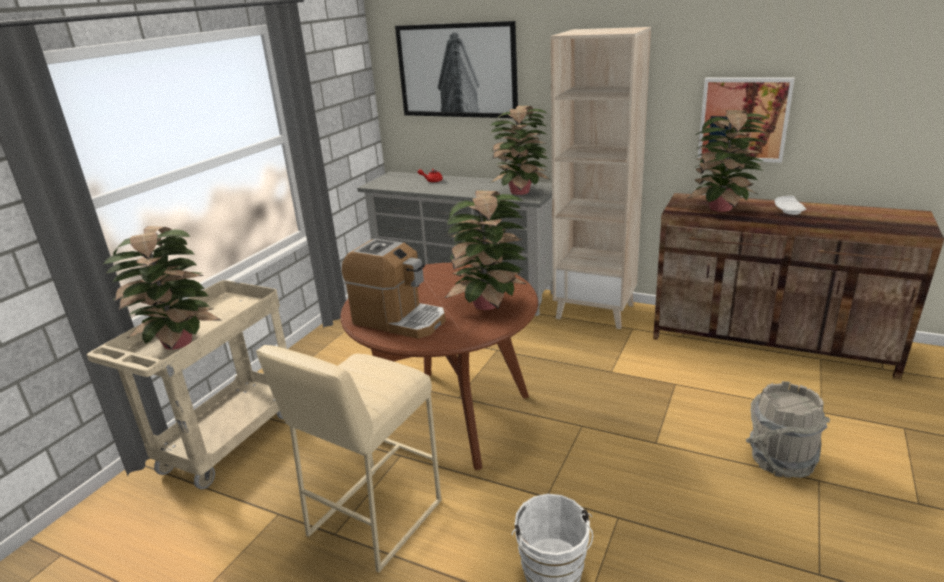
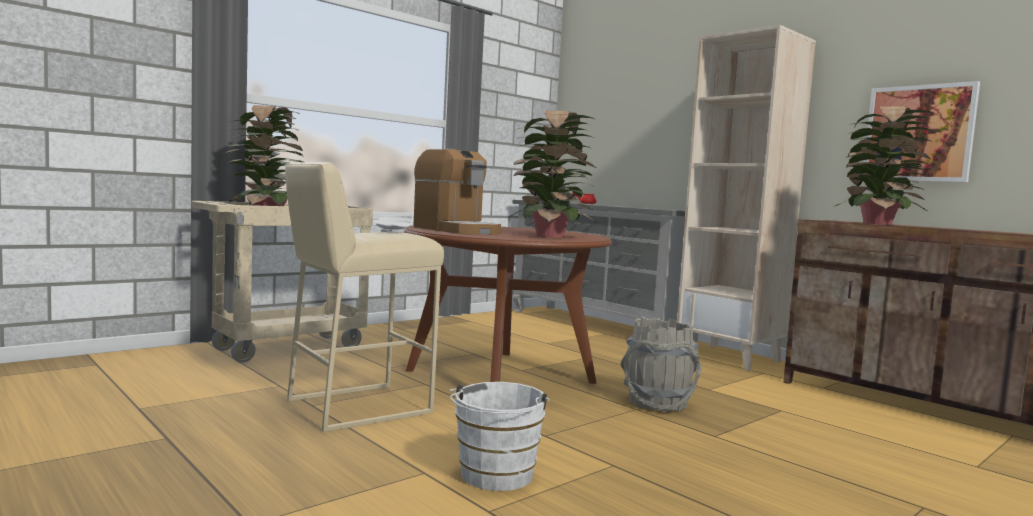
camera: 20 degrees right, 20 degrees down
(456, 71) = (627, 100): picture -> none
(520, 192) = (661, 209): potted plant -> none
(781, 460) = (878, 482): grey bucket -> grey bucket (658, 403)
(789, 211) = (967, 229): white plate -> white plate (393, 231)

